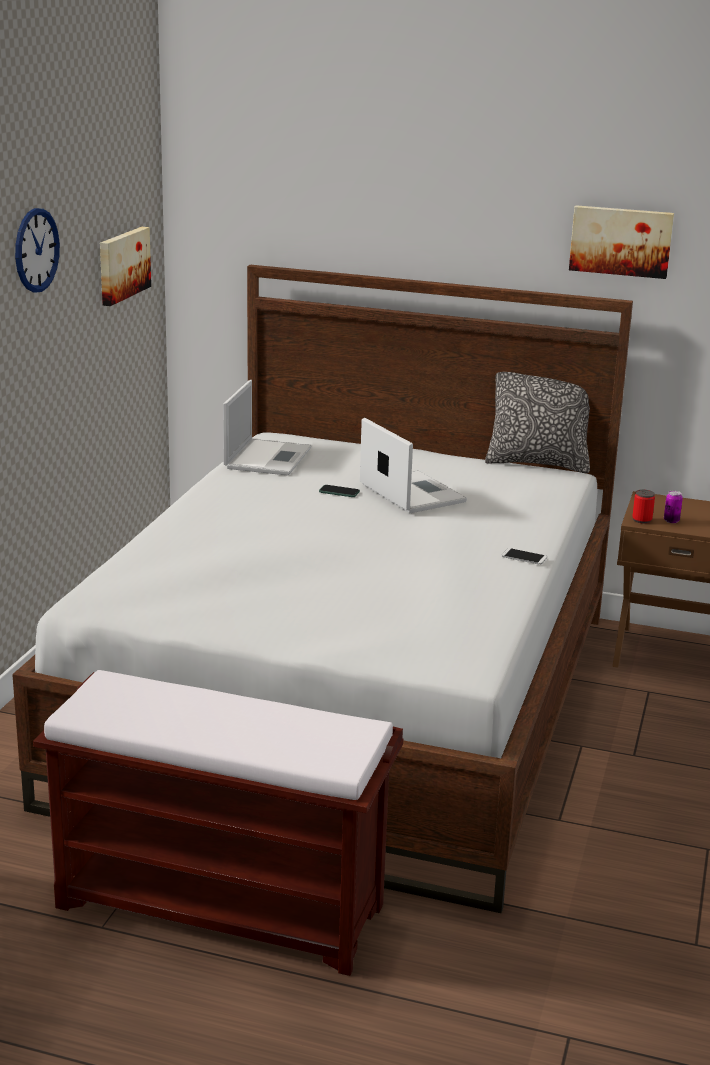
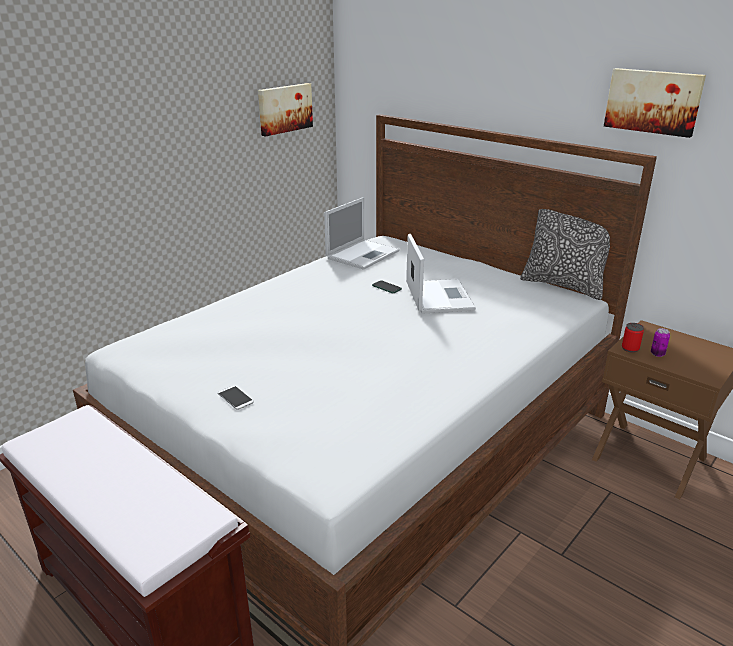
camera: 25 degrees right, 5 degrees up
(36, 250) = (181, 88): wall clock -> none
(524, 557) = (480, 370): phone -> phone (235, 398)

